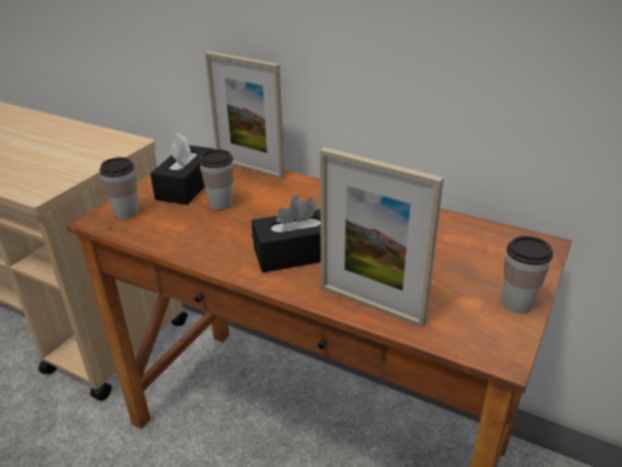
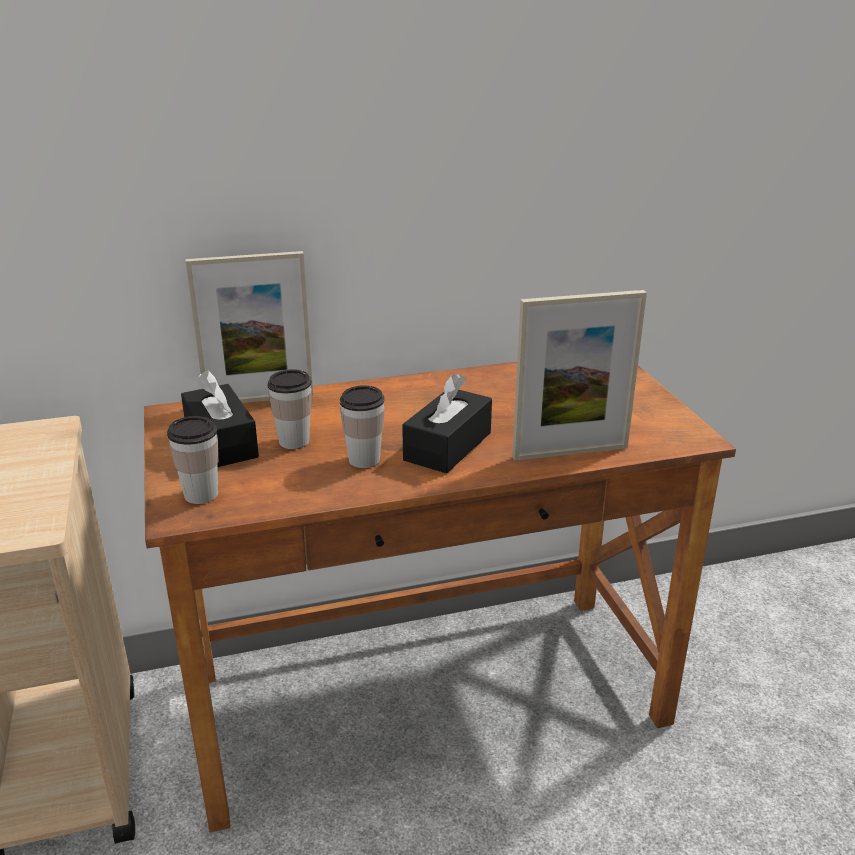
camera: 45 degrees left, 5 degrees down
(517, 303) = (655, 403): cup -> cup (364, 460)

